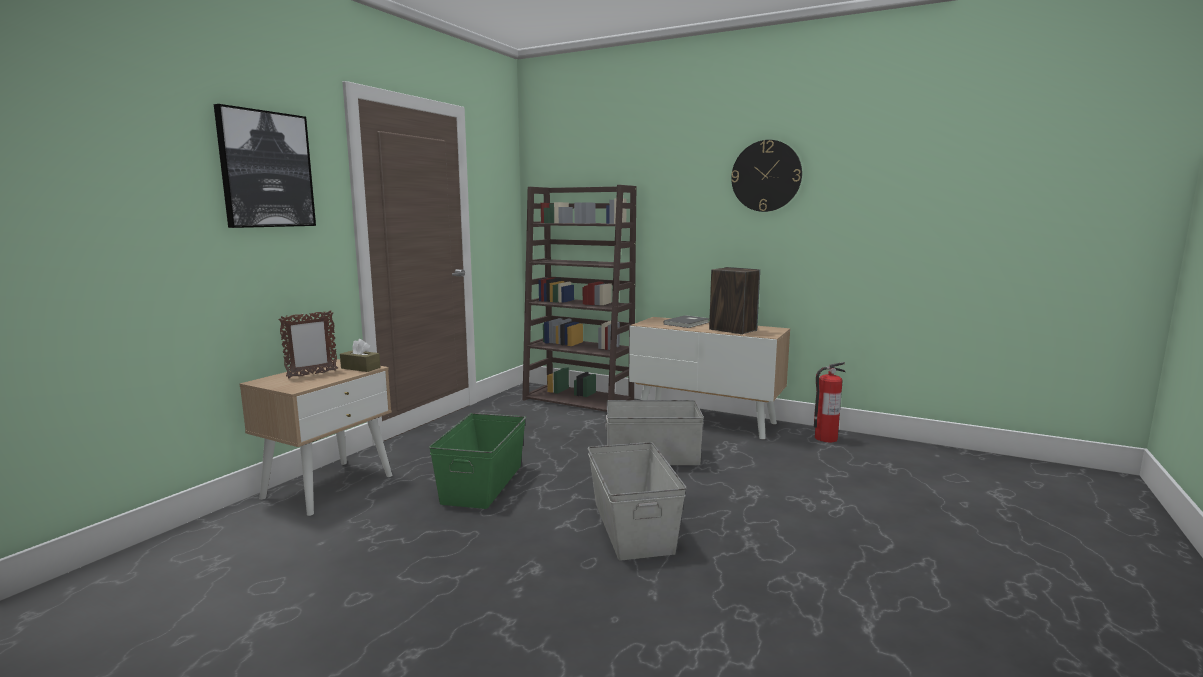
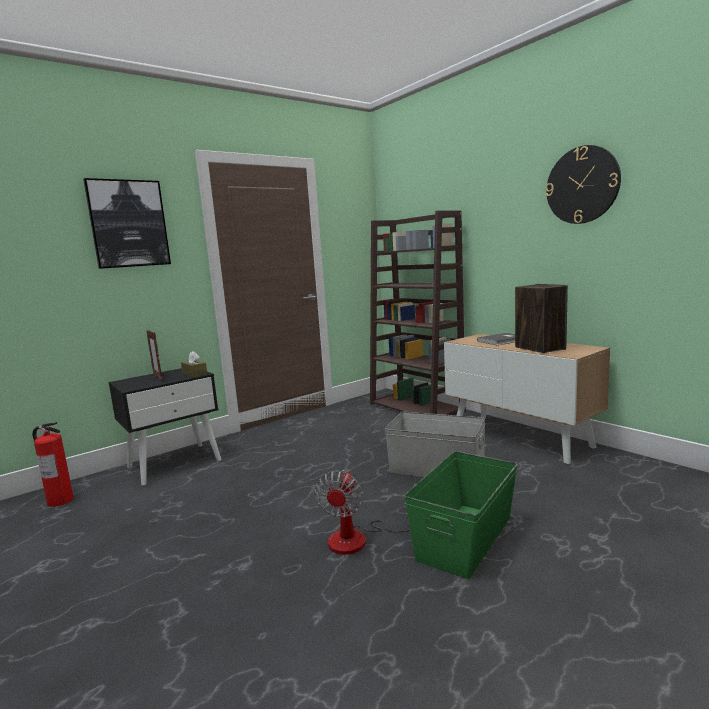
camera: 25 degrees right, 0 degrees up
(312, 374) = (158, 377): picture frame -> picture frame turned 75 degrees clockwise
(329, 486) = (175, 463): beige nightstand -> black nightstand
(482, 484) = (275, 476): green storage box -> green storage box (464, 537)
(633, 526) = (360, 538): grey storage box -> fan
(825, 438) = (643, 471): fire extinguisher -> fire extinguisher (60, 500)

